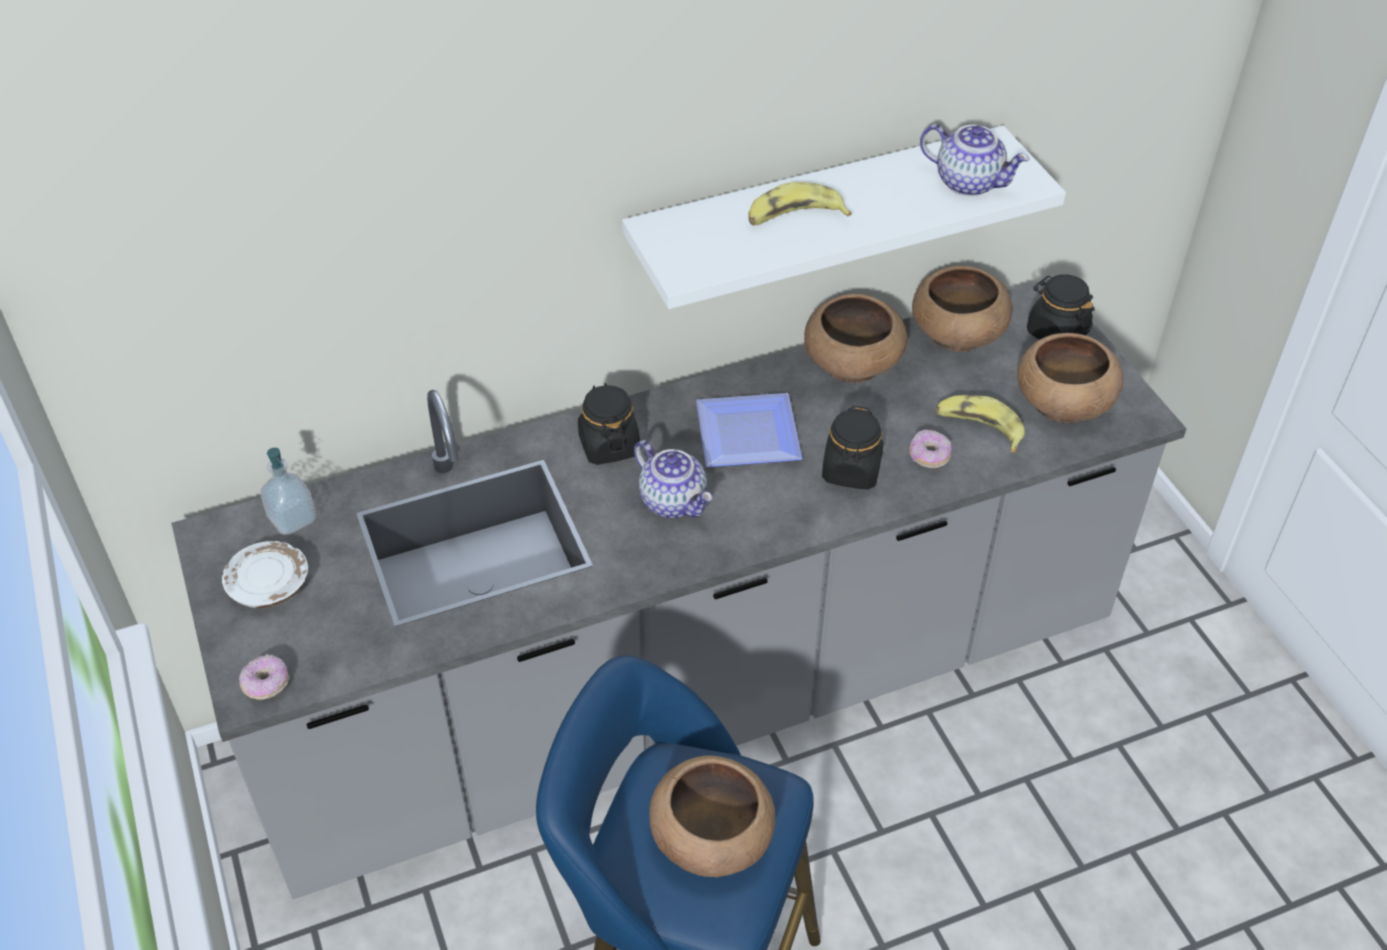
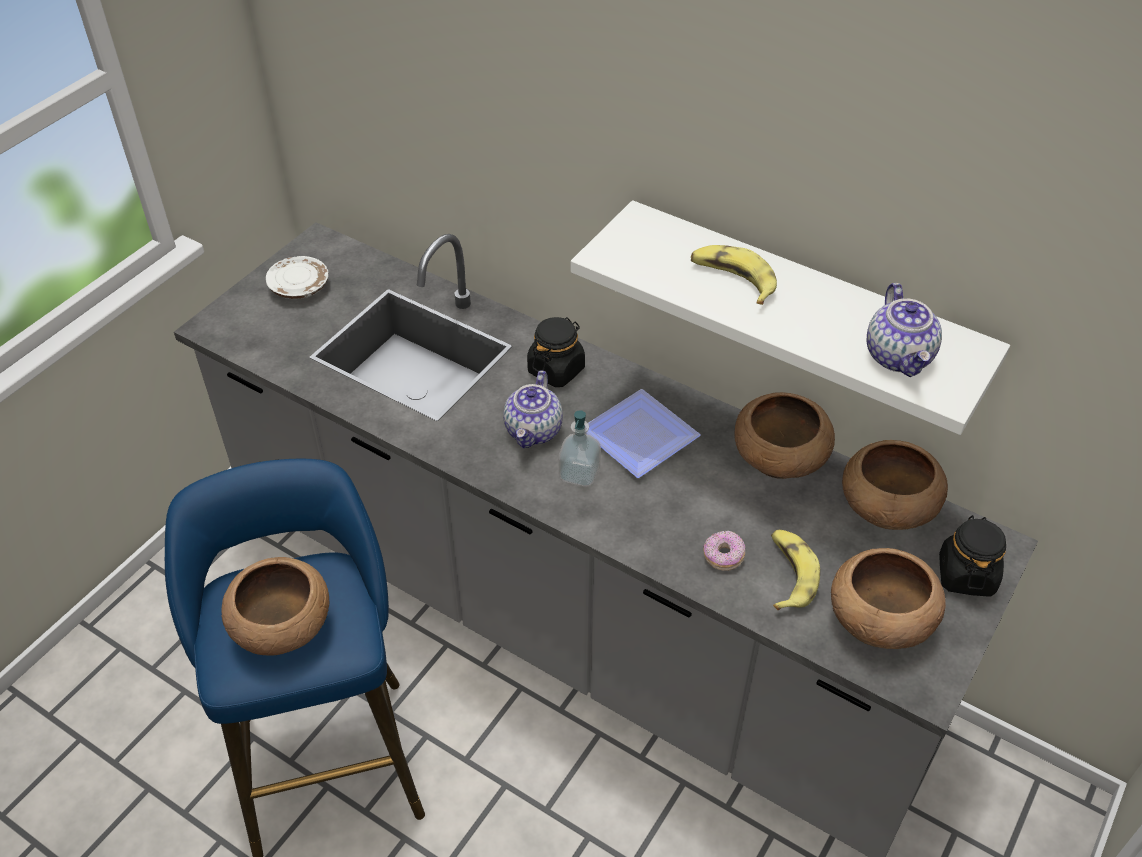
camera: 55 degrees right, 0 degrees up
(266, 684) = (222, 329): donut -> none
(292, 519) = (359, 266): soap dispenser -> soap dispenser (579, 474)
(851, 471) = (659, 515): black jar -> none

